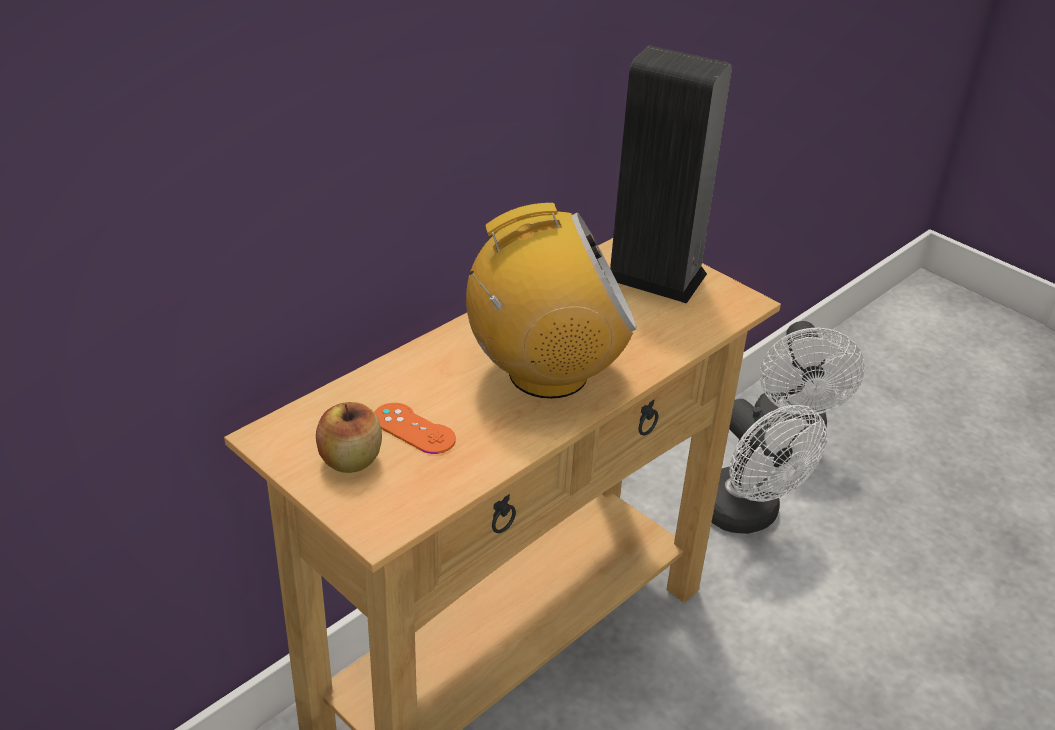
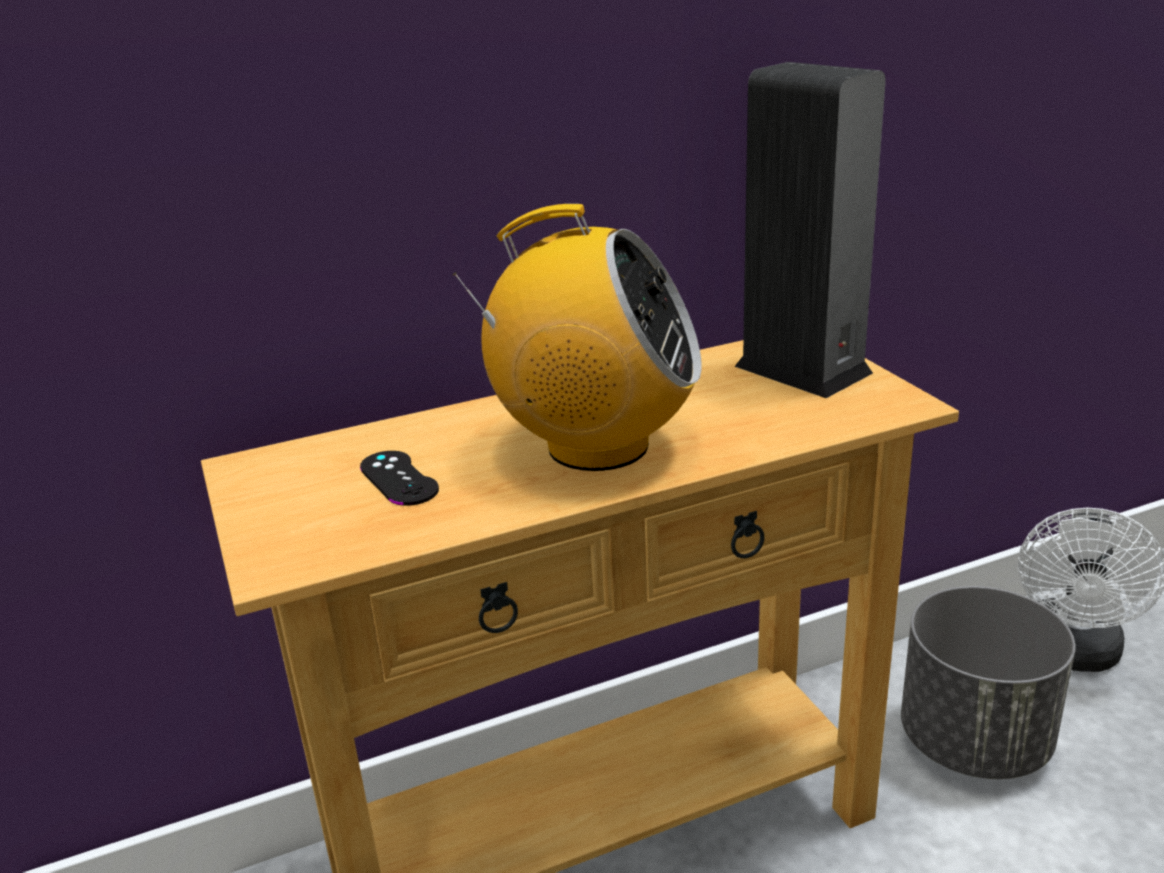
camera: 25 degrees right, 10 degrees down
(350, 460) = (304, 498): apple -> none
(414, 429) = (399, 478): orange game controller -> black game controller
(746, 516) = (974, 741): white fan -> grey planter

